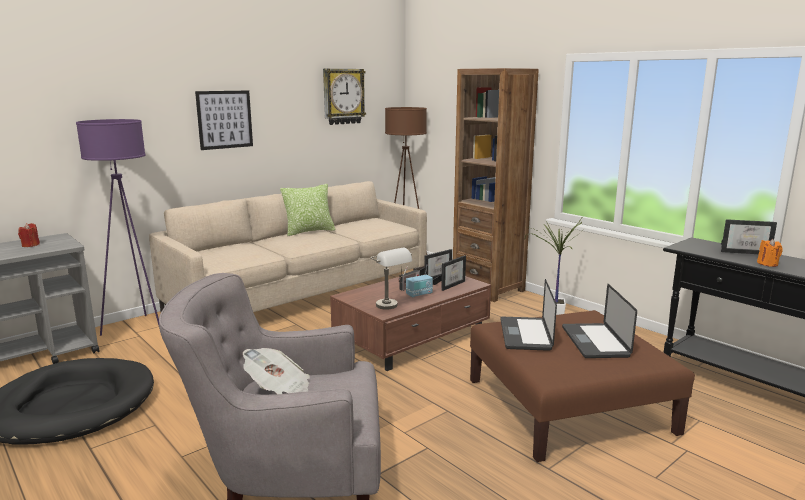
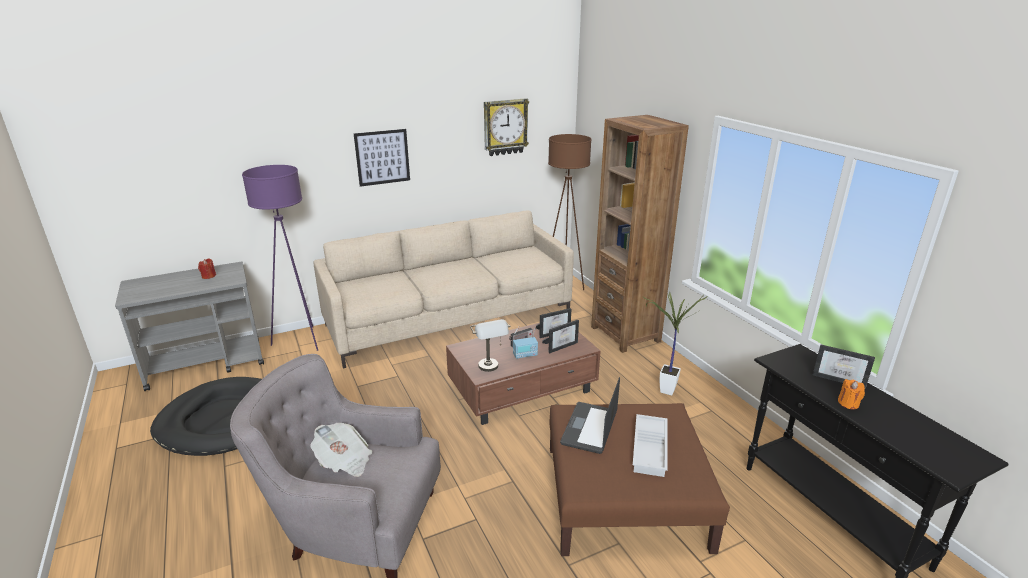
camera: 15 degrees right, 10 degrees up
(309, 231) = (458, 262): pillow -> none
(595, 342) = (651, 449): laptop -> white tray

